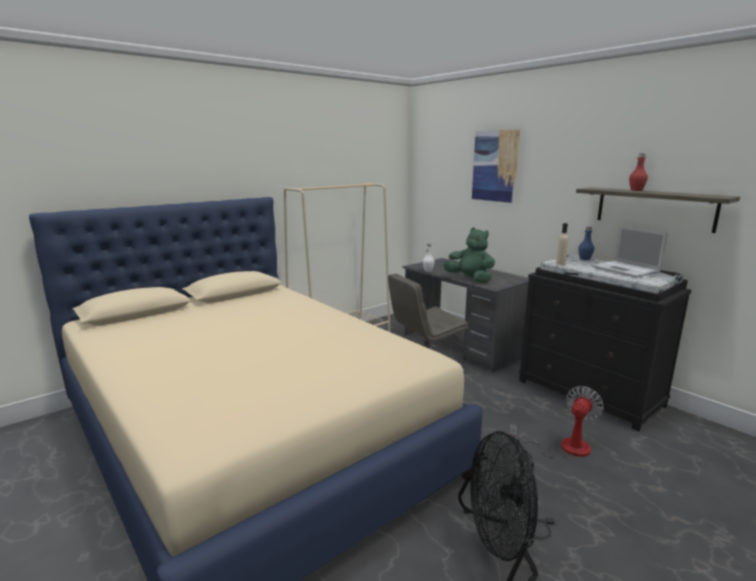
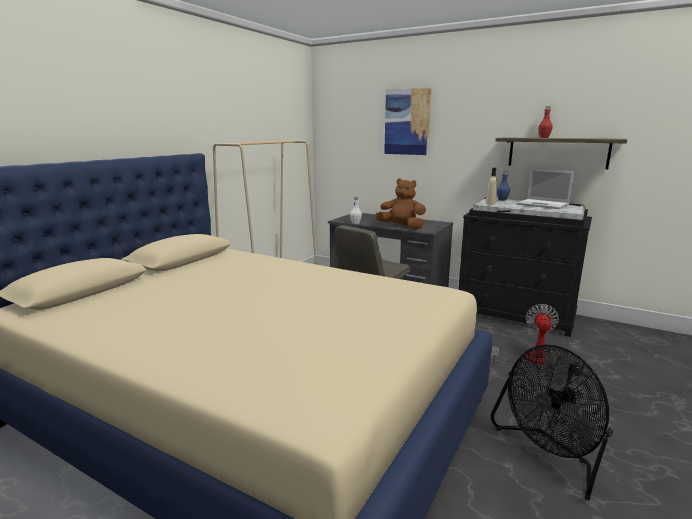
camera: 20 degrees left, 0 degrees up
(470, 279) = (401, 227): green plush toy -> brown plush toy

